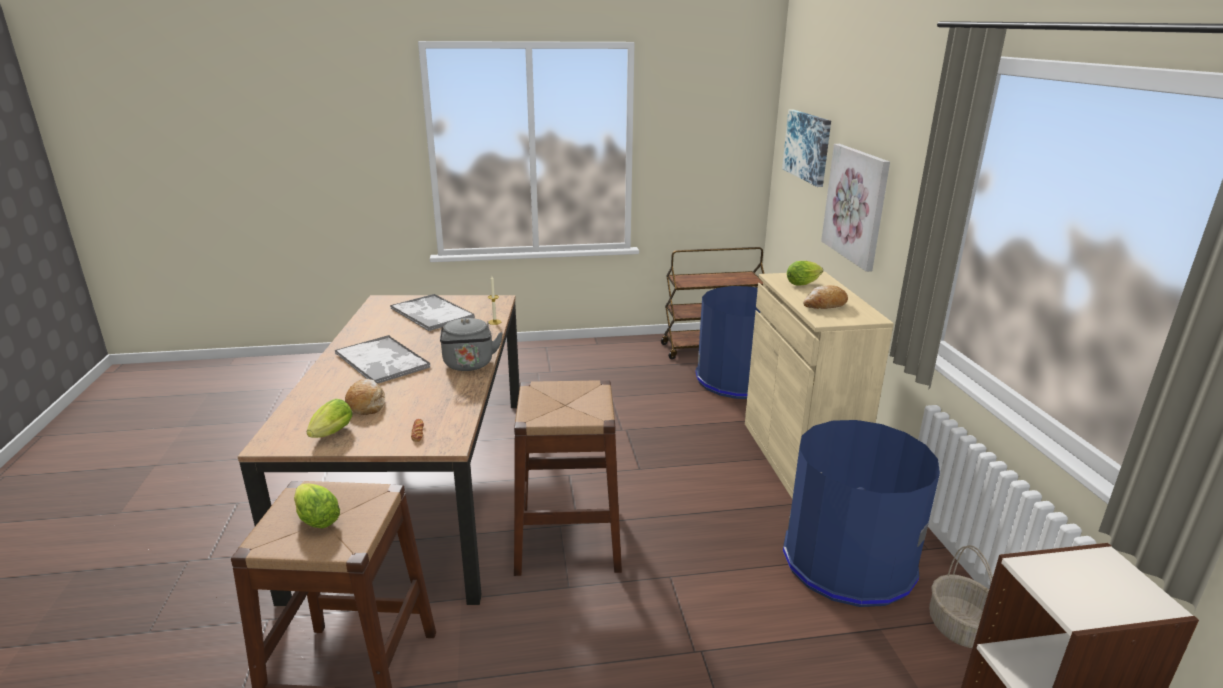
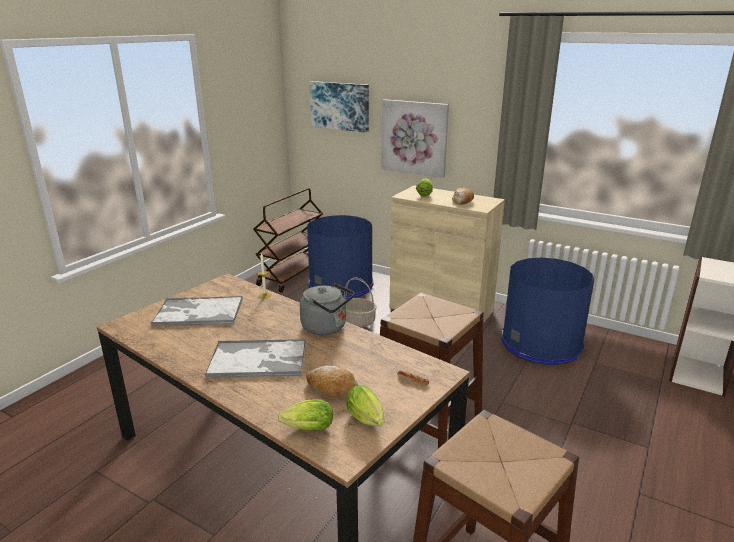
camera: 50 degrees left, 0 degrees up
(316, 518) = (497, 463): lettuce -> lettuce (306, 429)
(960, 627) = (610, 342): basket -> basket (359, 321)

